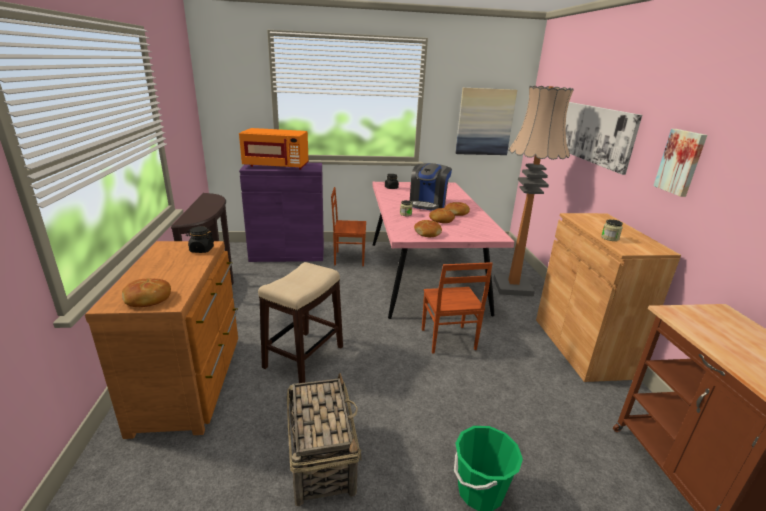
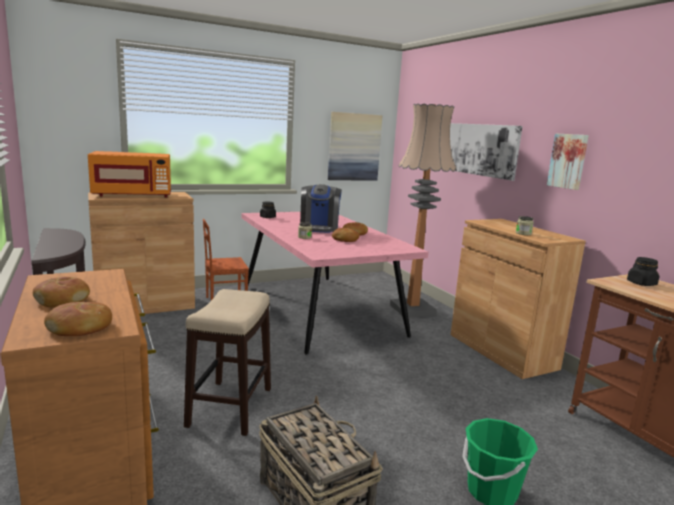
camera: 20 degrees left, 10 degrees down
(201, 250) = (103, 278): black jar -> black jar (641, 283)
(287, 254) = (145, 305): purple cabinet -> brown cabinet
(427, 233) = (342, 250): bread -> bread (63, 300)
(447, 340) = (379, 364): brown chair -> none

